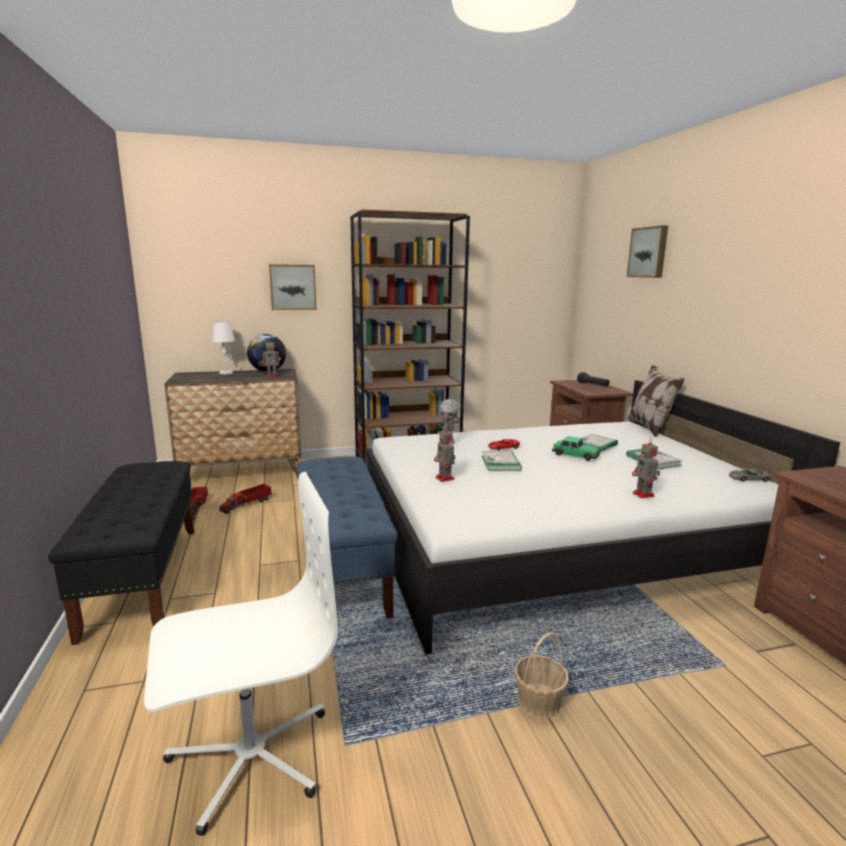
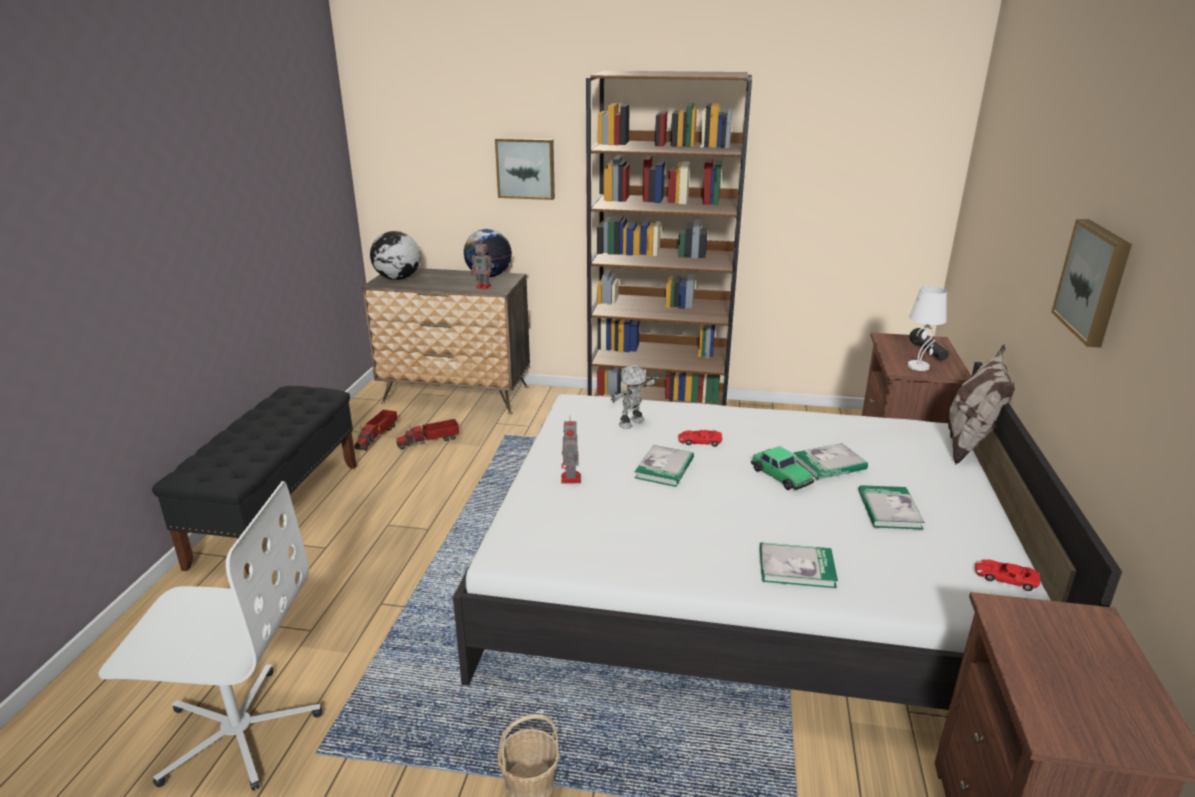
camera: 25 degrees right, 10 degrees up
(191, 377) = (397, 279): none -> globe
(226, 373) = (441, 274): white table lamp -> white table lamp (918, 366)
(342, 569) = (462, 552): blue bench -> none
(644, 495) = (796, 567): toy robot -> book
(648, 252) = (1031, 155): picture -> picture (1095, 281)
(748, 478) = (1005, 578): grey toy car -> red toy car

